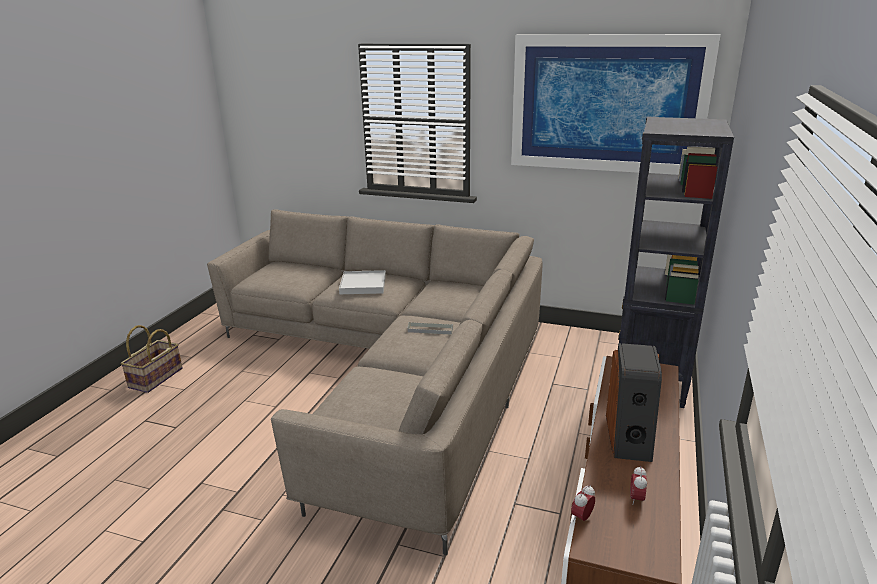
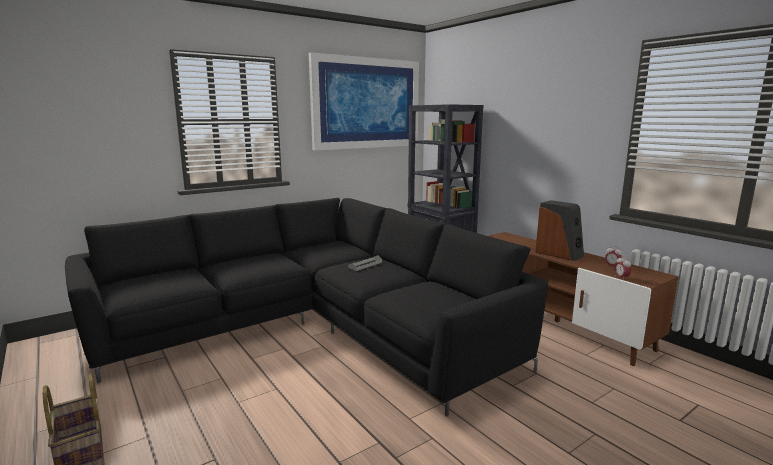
camera: 55 degrees left, 10 degrees down
(363, 285) = (252, 264): white tray -> none
(391, 371) = (311, 326): beige sofa -> black sofa

